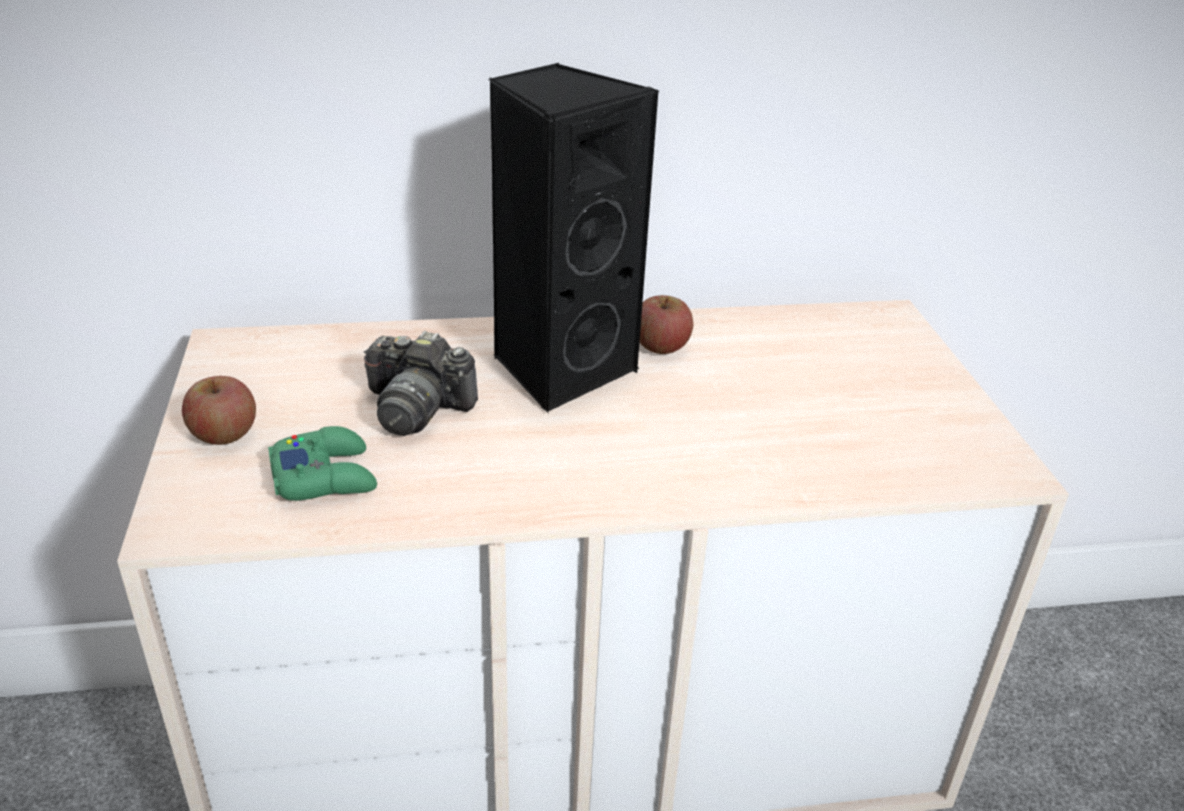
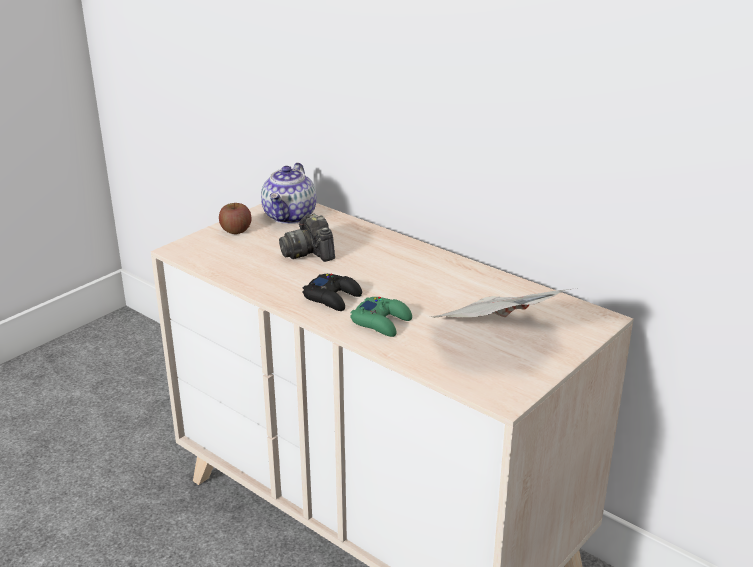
camera: 50 degrees right, 5 degrees down
(276, 366) = (290, 216): none -> teapot
(325, 476) = (241, 258): green game controller -> green game controller (382, 322)
(560, 368) = (389, 264): black speaker -> none
(584, 460) = (333, 298): none -> black game controller
(661, 346) = (450, 277): apple -> none
(854, 395) = (497, 336): none -> newspaper

